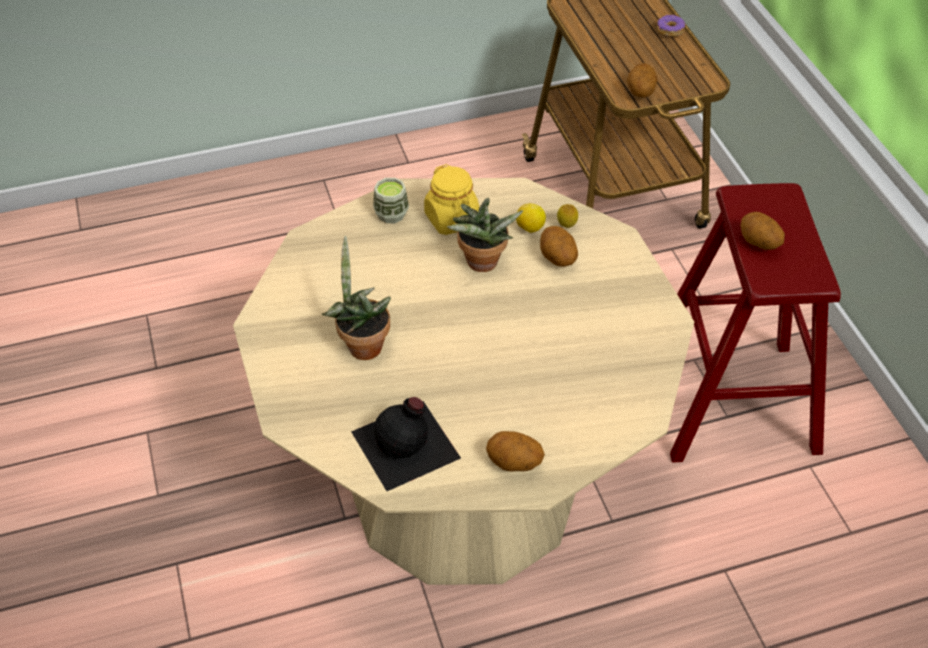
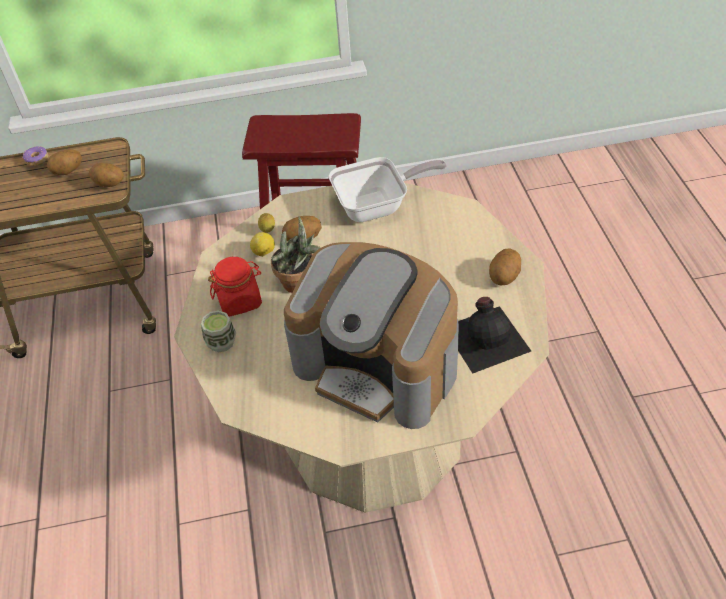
camera: 80 degrees left, 0 degrees up
(361, 345) = (378, 365): potted plant -> coffee machine
(452, 219) = (240, 300): yellow jar -> red jar
(631, 324) = (378, 206): none -> frying pan
(758, 244) = (307, 141): potato -> potato (68, 171)

